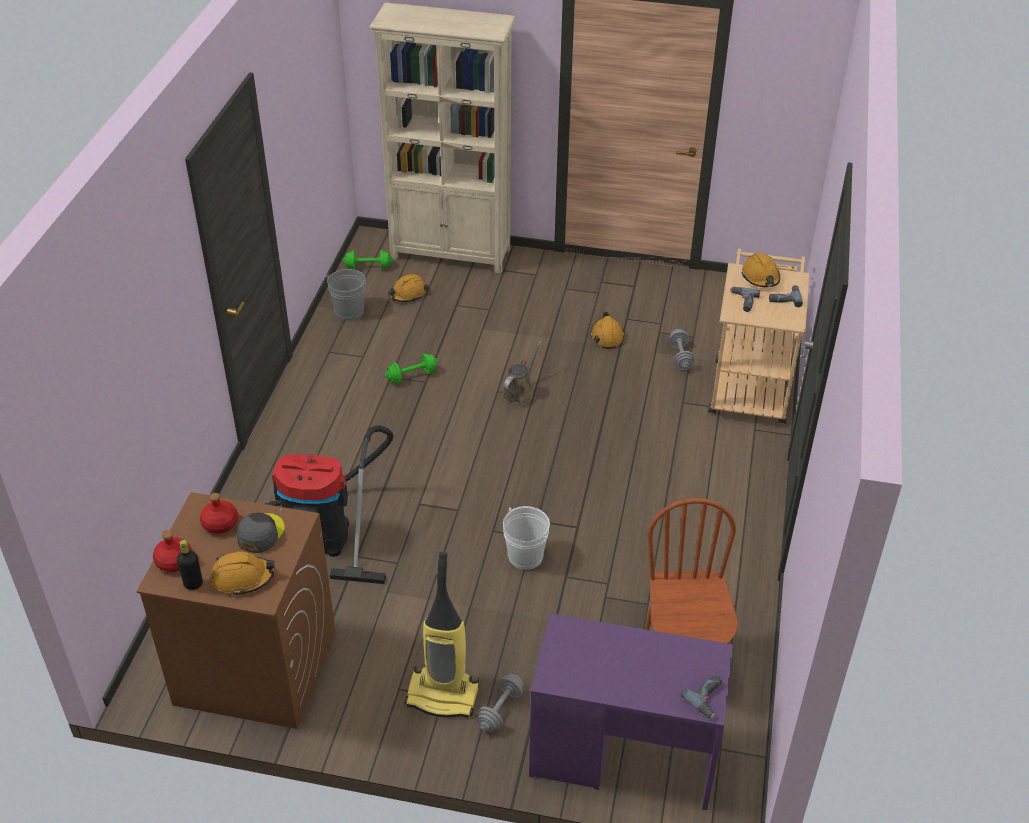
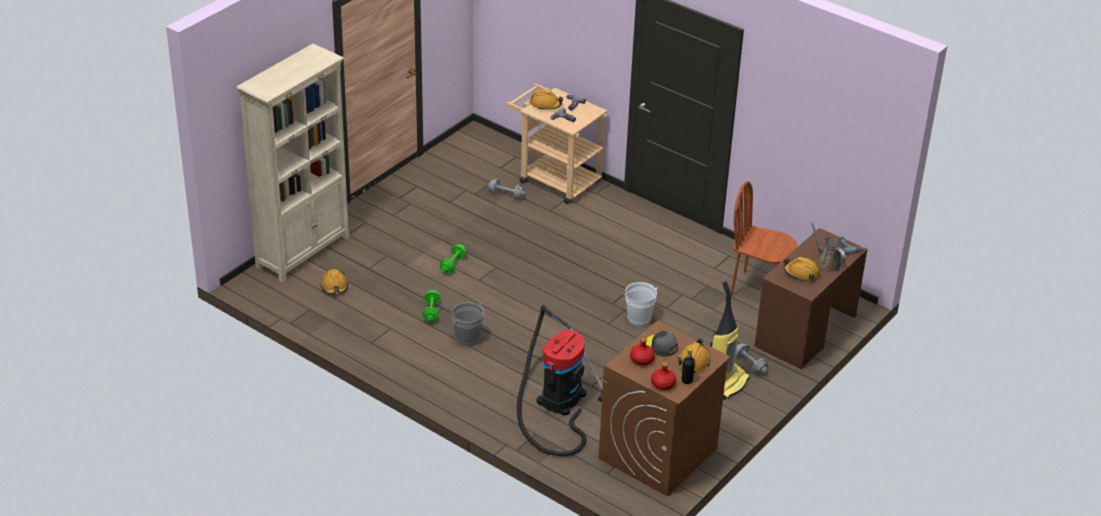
camera: 65 degrees left, 5 degrees down
(349, 311) = (331, 320): grey bucket -> grey bucket (467, 338)
(368, 267) = (283, 296): green dumbbell -> green dumbbell (453, 265)
(519, 392) = (487, 271): brown watering can -> brown watering can (827, 263)
(606, 336) = (460, 216): orange hard hat -> orange hard hat (801, 273)
(623, 754) = (805, 331): purple desk -> brown desk

